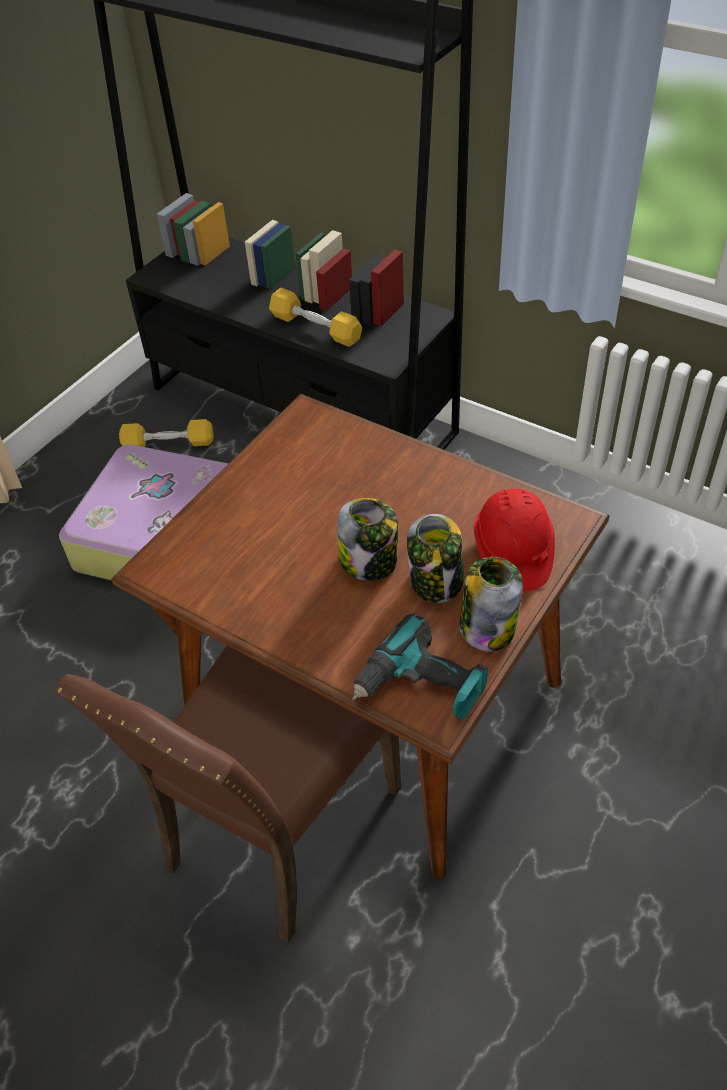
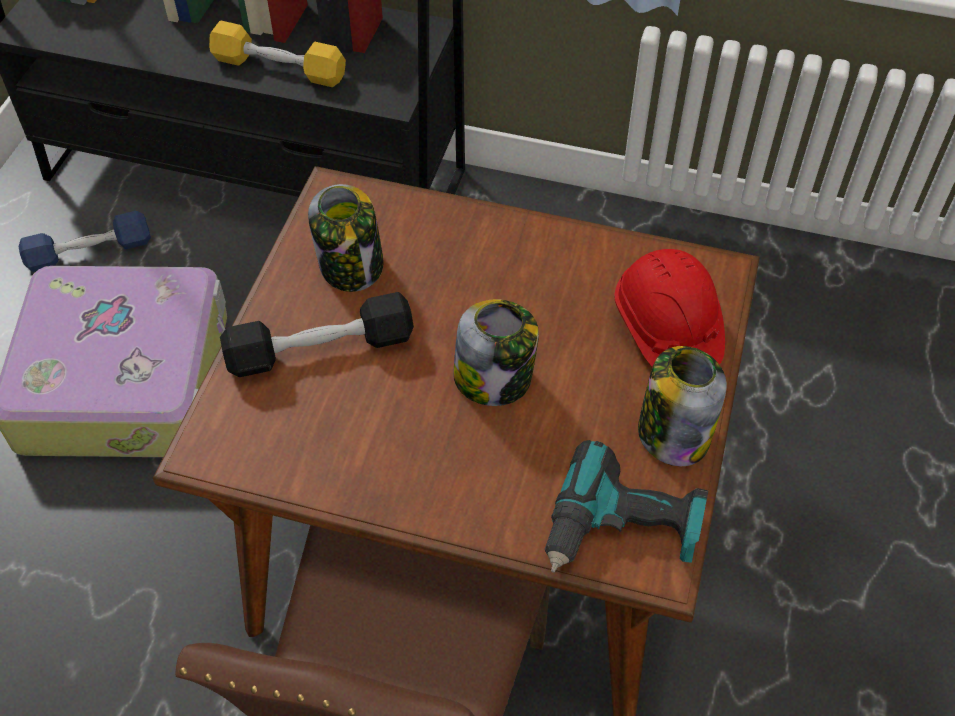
camera: 20 degrees left, 5 degrees up
(168, 443) = (89, 252): yellow dumbbell -> blue dumbbell
(255, 517) = (320, 349): none -> black dumbbell
(436, 581) = (588, 387): jar -> jar (351, 266)

